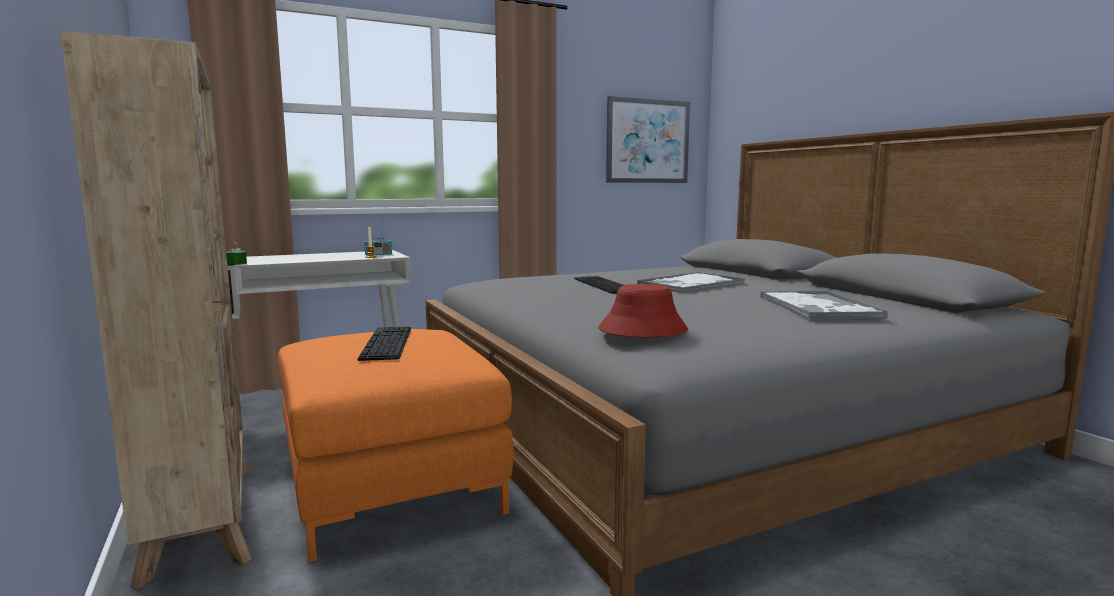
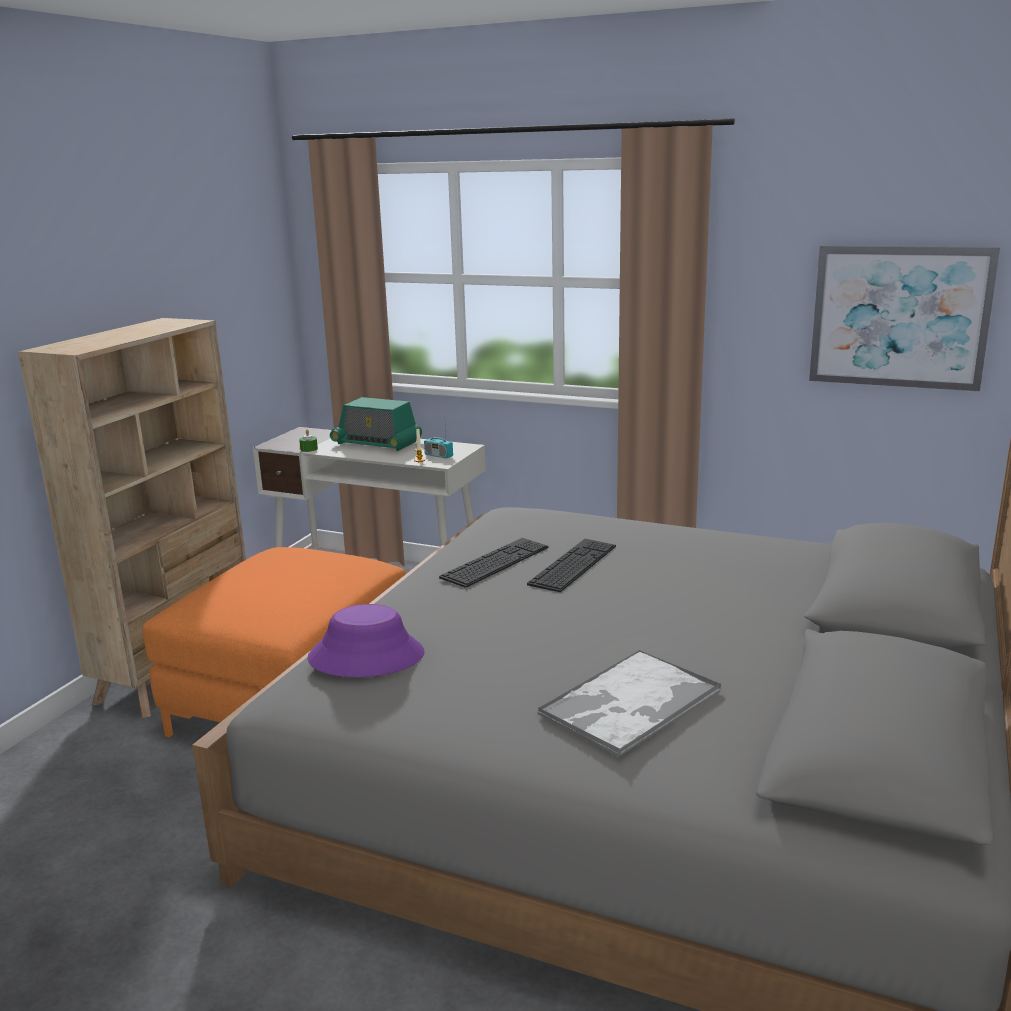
camera: 50 degrees right, 10 degrees up
(296, 256) = (376, 443): none -> radio
(387, 343) = (292, 577): keyboard -> keyboard (495, 562)
(642, 330) = (366, 656): red hat -> purple hat
(690, 284) = (661, 598): tray -> none

